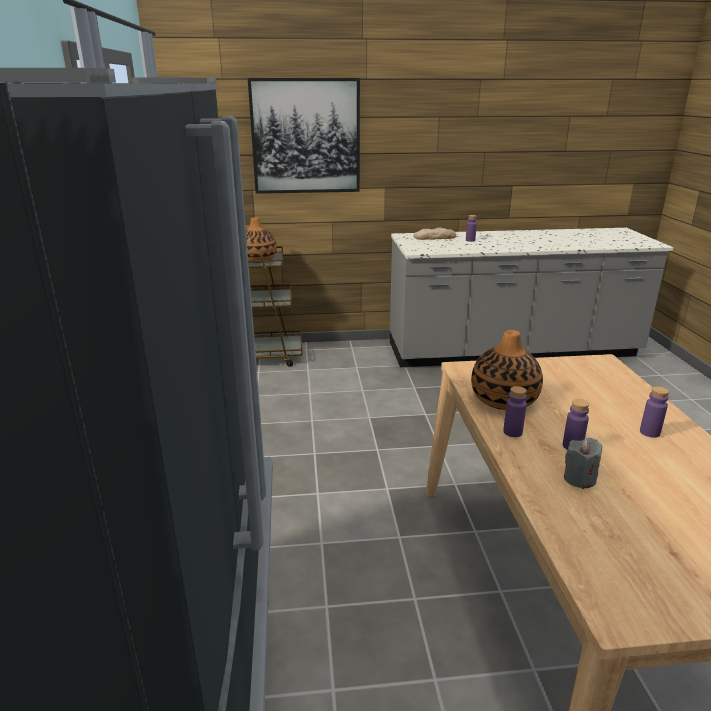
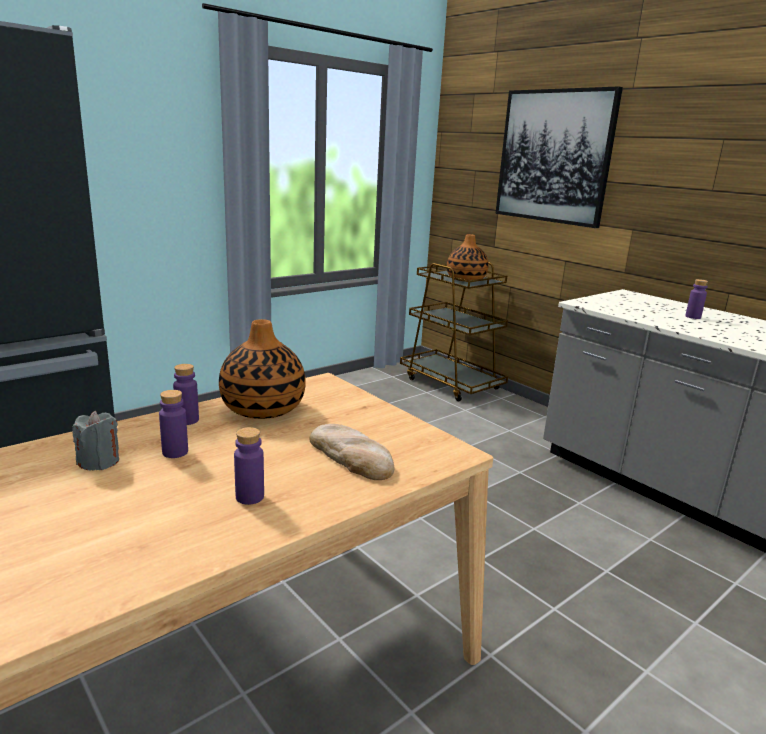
camera: 55 degrees right, 5 degrees down
(434, 237) = (656, 303): bread -> bread (351, 456)

